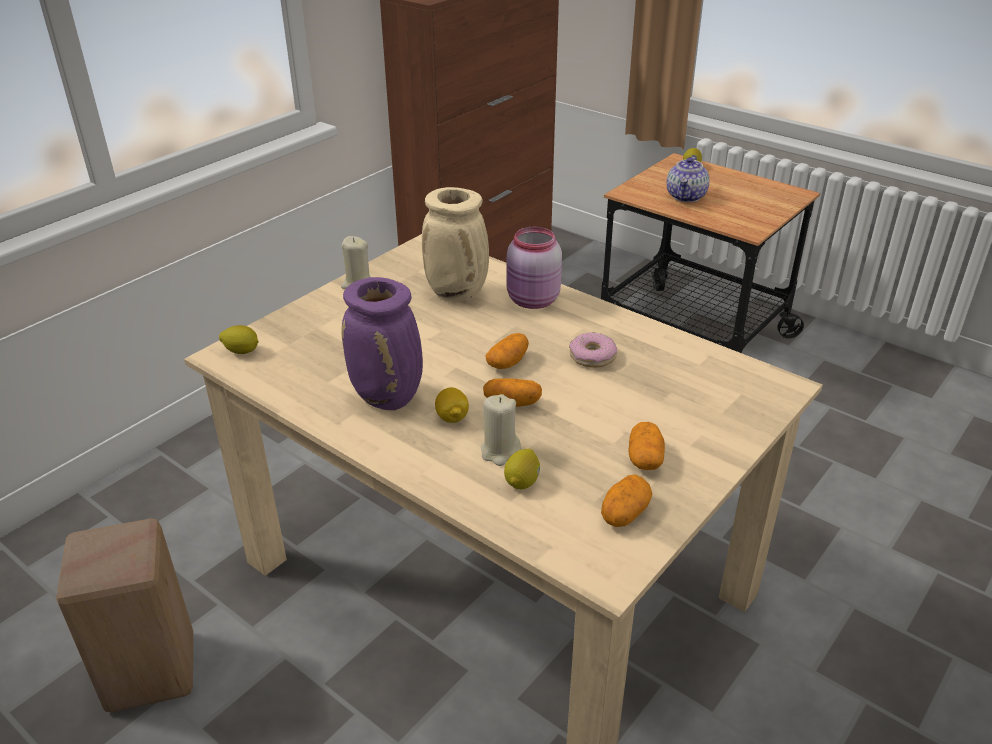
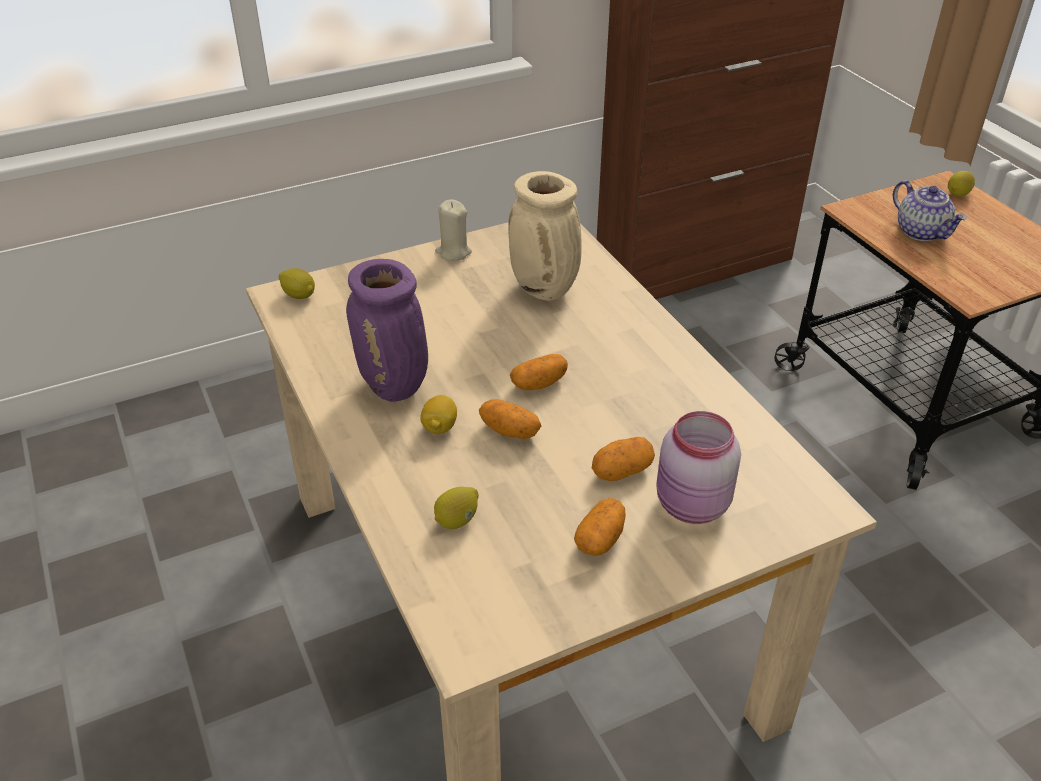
camera: 25 degrees right, 5 degrees up
(148, 670) = (167, 569): beige stool -> none
(500, 452) = (459, 480): beige candle -> none
(533, 301) = (617, 320): pink jar -> pink jar (691, 506)
(592, 356) = (633, 404): donut -> none
(624, 513) = (532, 592): potato -> potato (621, 471)
(686, 196) = (922, 232): teapot -> teapot turned 75 degrees counterclockwise

